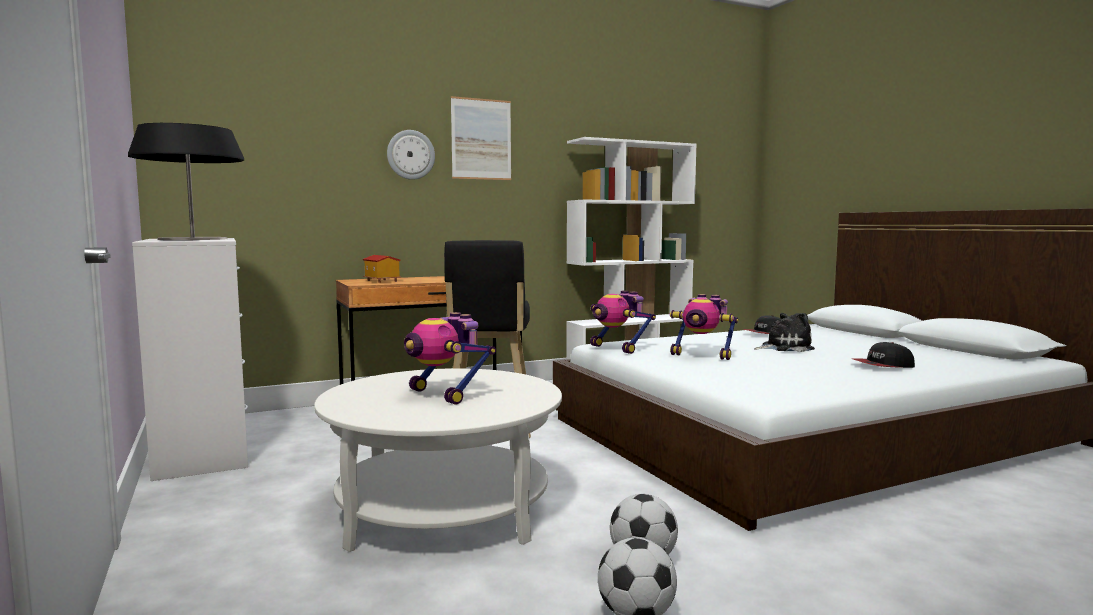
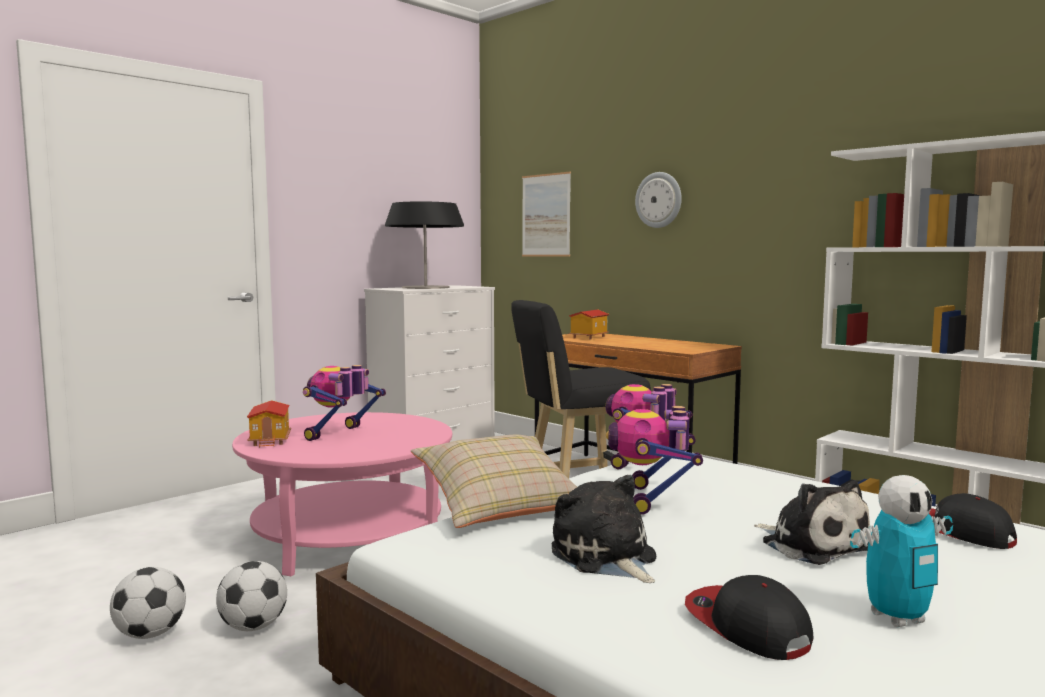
camera: 70 degrees right, 0 degrees up
(433, 416) = (271, 440): none -> toy house
(444, 509) = (348, 536): white coffee table -> pink coffee table
(481, 139) = (737, 171): picture -> picture (546, 215)
(700, 378) = (499, 506): none -> beige pillow
(799, 371) = (605, 557): none -> plush toy
(865, 352) = (897, 618): none -> toy robot

